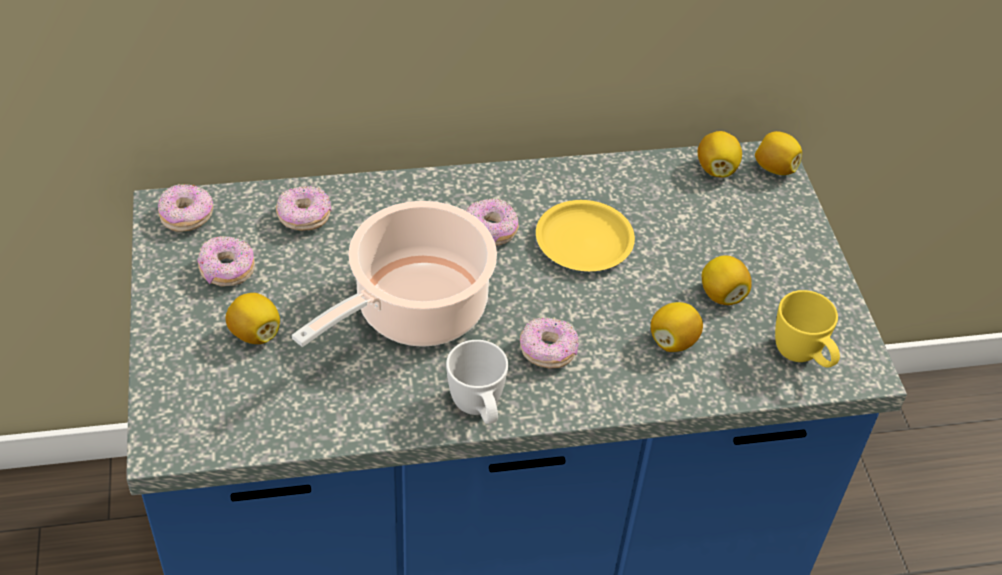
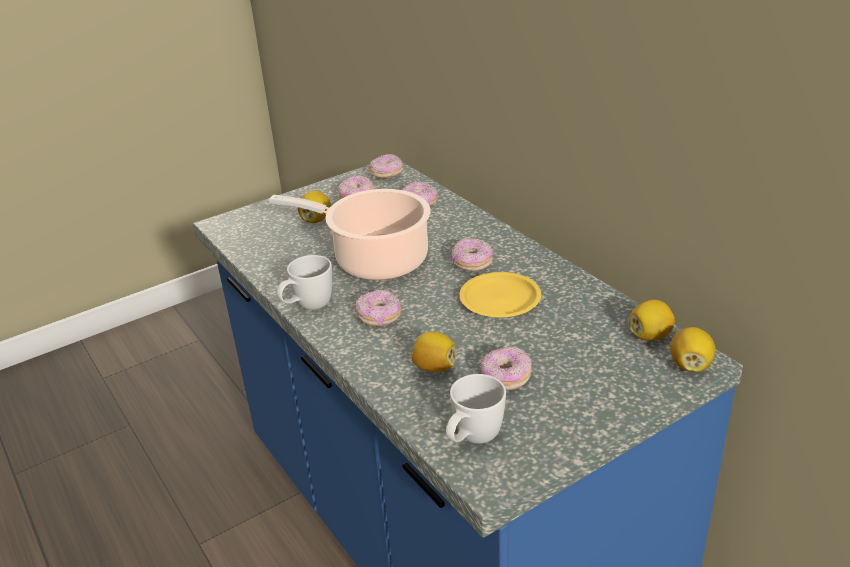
camera: 70 degrees right, 15 degrees down
(722, 295) = (506, 377): lemon -> donut
(802, 357) = (473, 439): yellow mug -> white mug

